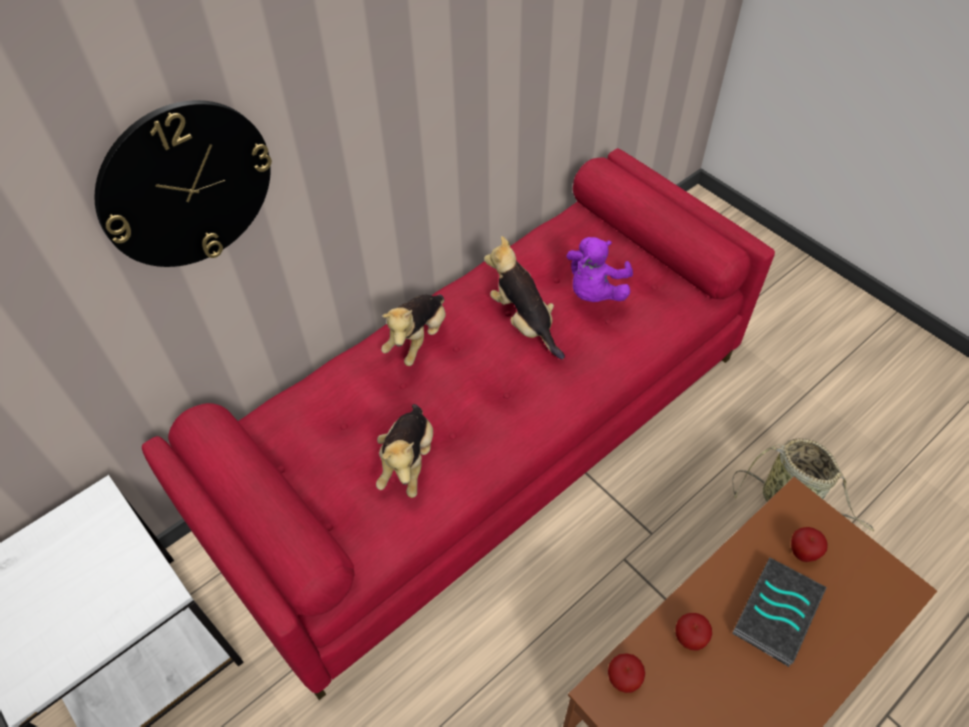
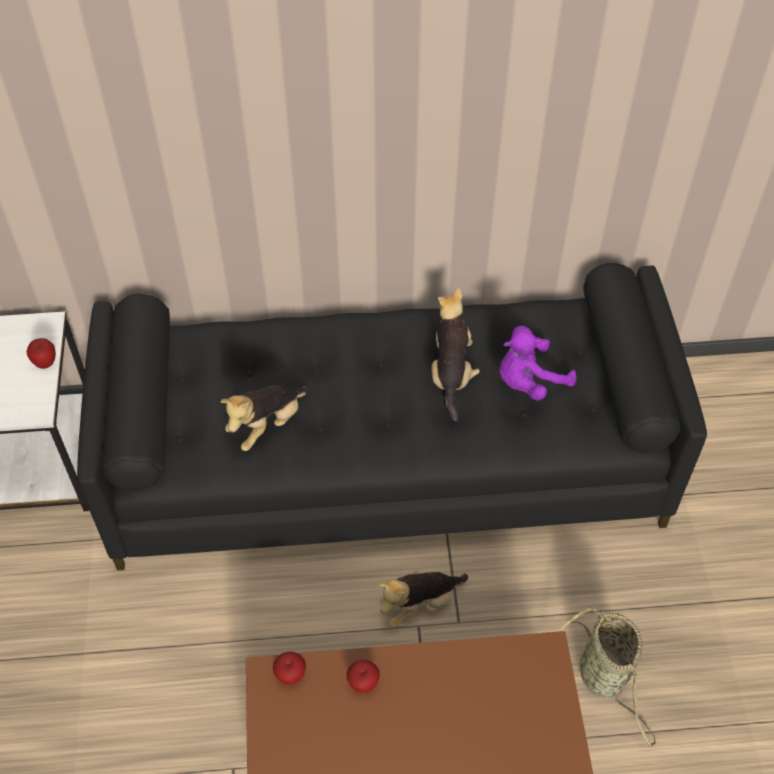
camera: 35 degrees right, 0 degrees up
(186, 185) = (184, 129): wall clock -> none
(418, 339) = (353, 338): plush toy -> plush toy (420, 604)
(486, 442) = (388, 466): red sofa -> black sofa
(778, 615) = (446, 716): book -> none
(802, 552) = (511, 688): apple -> apple (45, 363)

